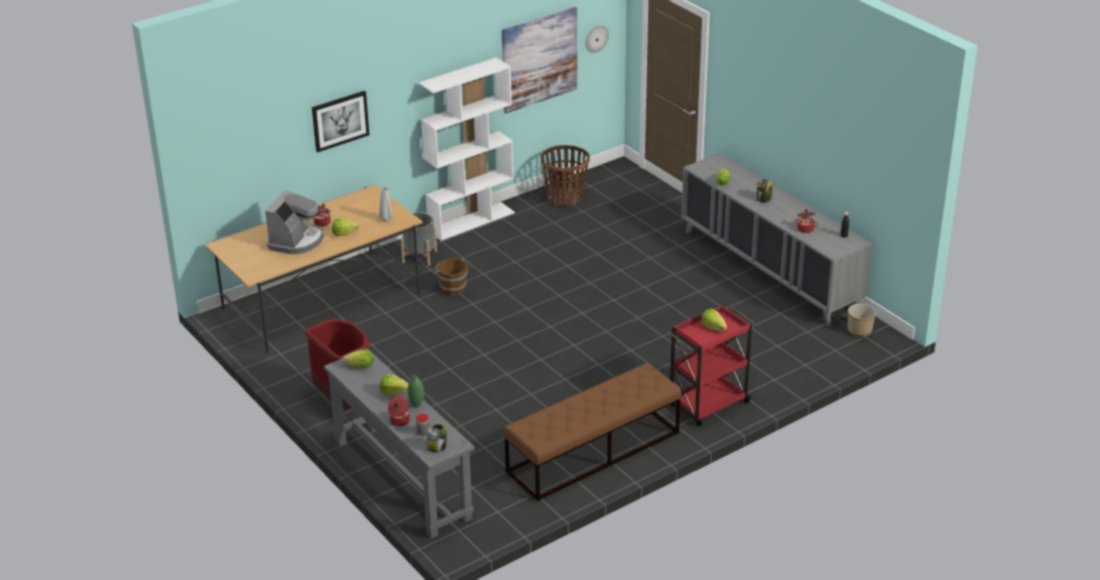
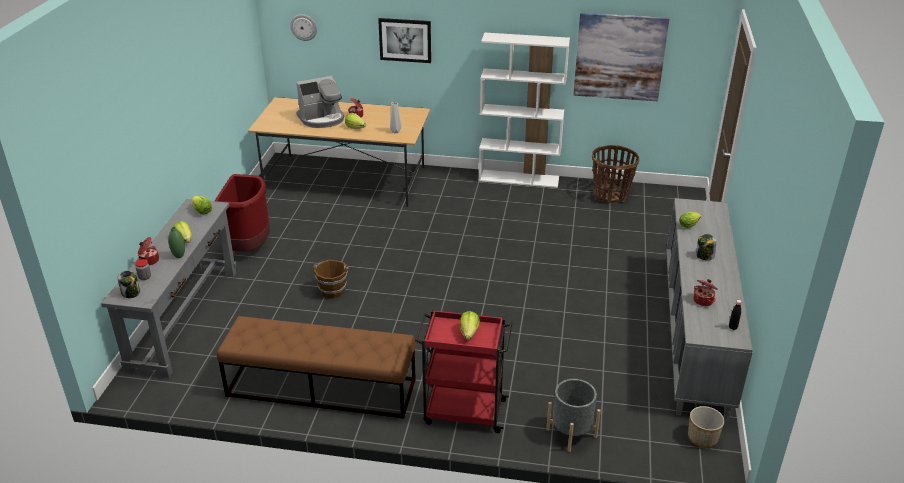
camera: 45 degrees right, 0 degrees up
(419, 257) = (448, 184): grey planter -> grey planter (571, 433)
(452, 288) = (432, 214): brown bucket -> brown bucket (332, 290)
(596, 38) = (690, 59): wall clock -> wall clock (304, 27)

